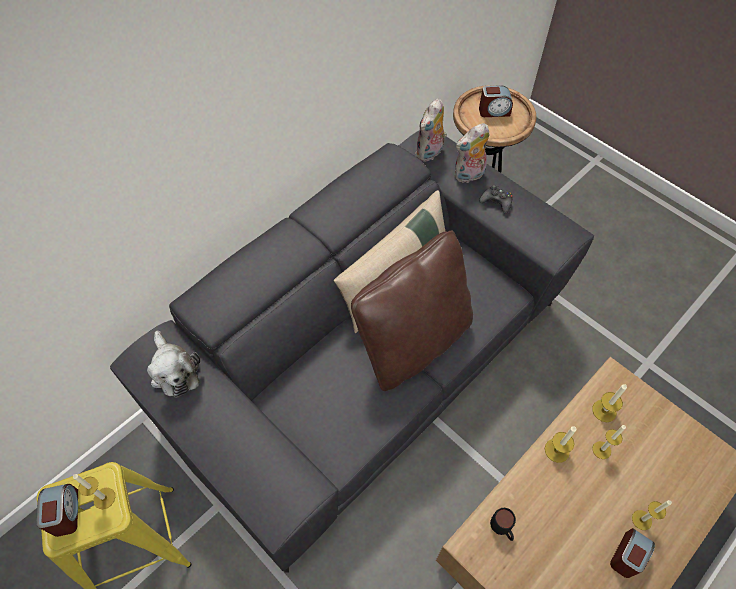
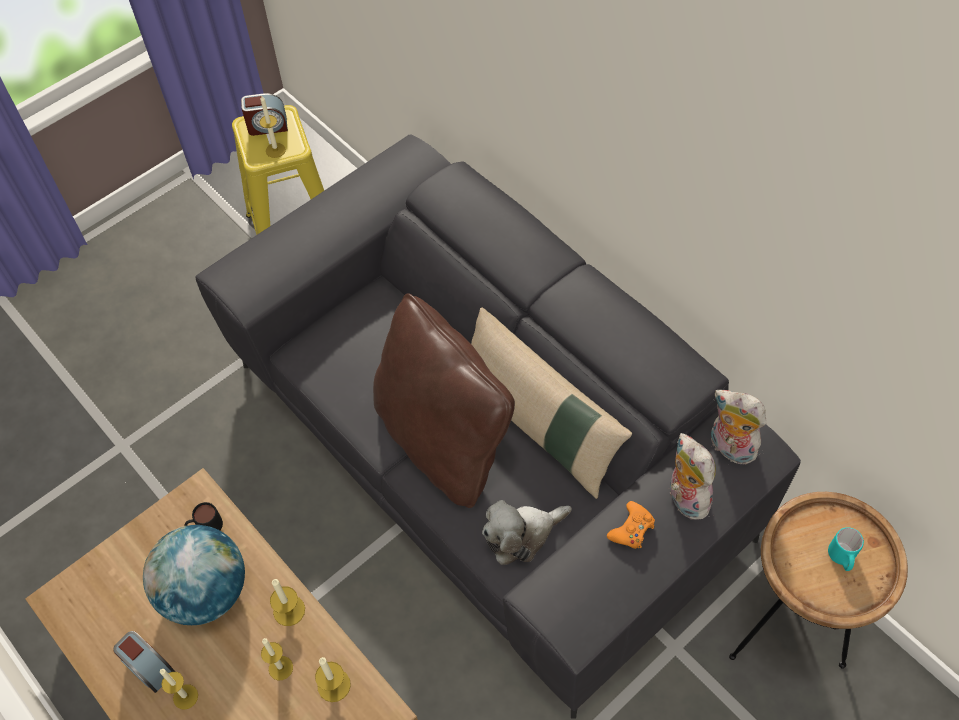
camera: 95 degrees right, 0 degrees up
(174, 370) = (392, 181): plush toy -> plush toy (521, 535)
(494, 111) = (841, 558): alarm clock -> turquoise mug
(496, 202) = (632, 529): black game controller -> orange game controller
(555, 520) = (205, 591): none -> globe

